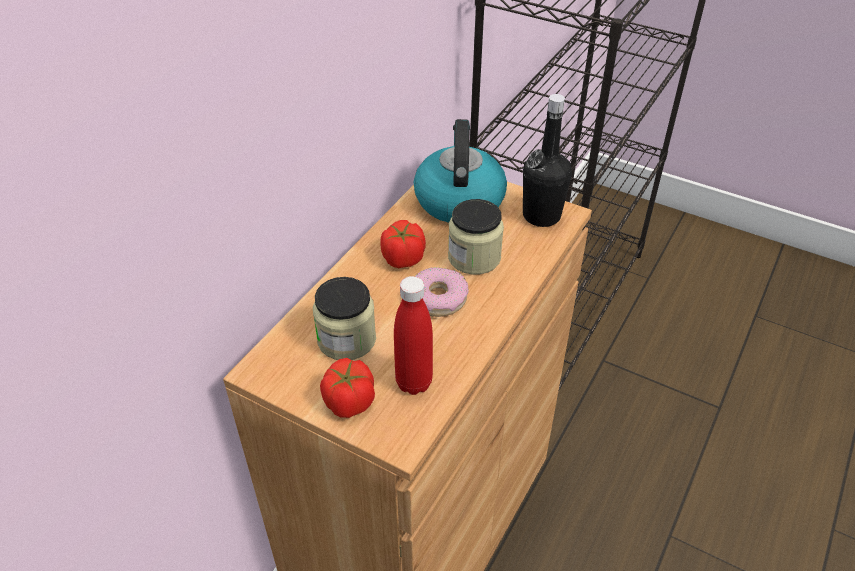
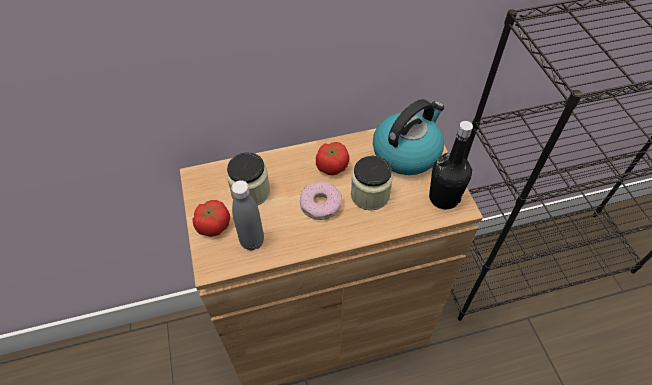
camera: 45 degrees right, 10 degrees up
(414, 382) = (252, 241): red bottle -> grey bottle

